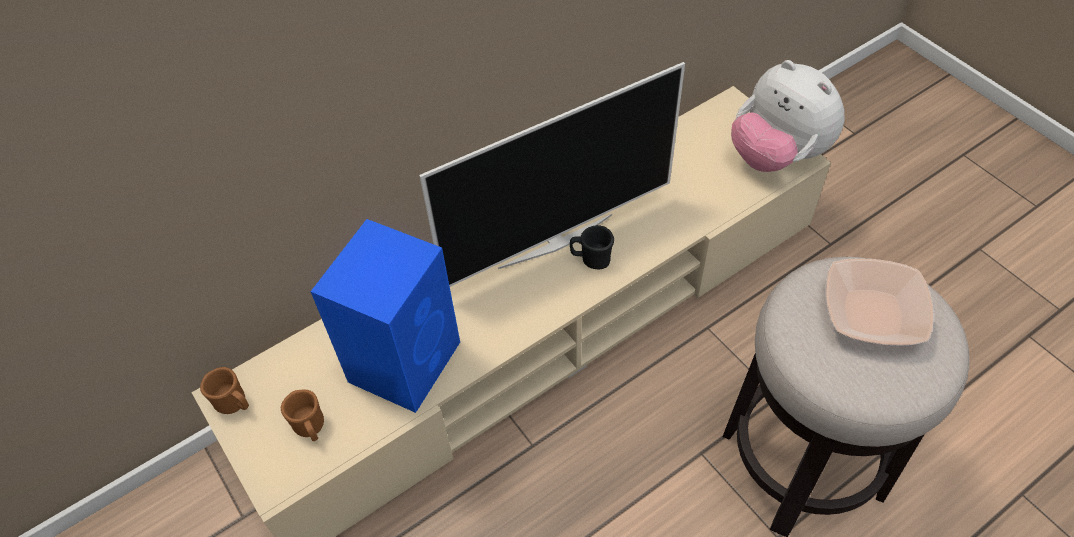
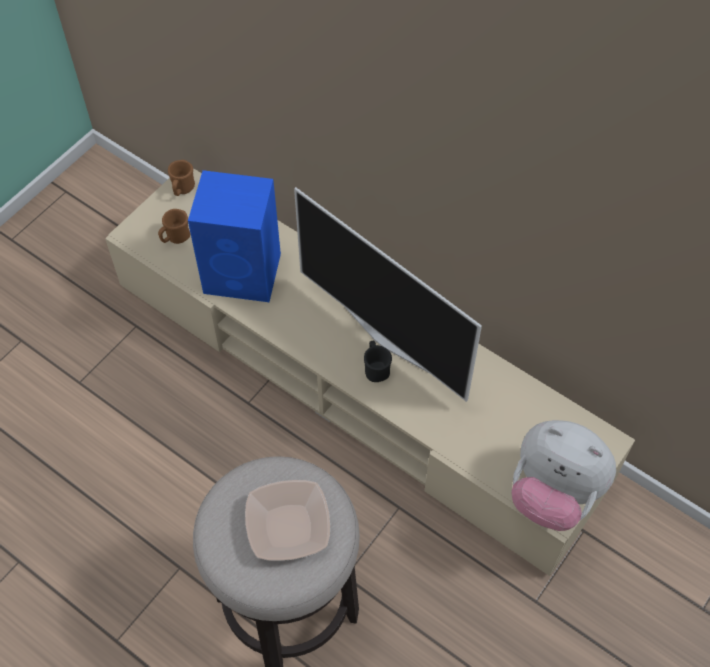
camera: 70 degrees right, 5 degrees up
(777, 155) = (553, 493): plush toy -> plush toy turned 90 degrees counterclockwise

